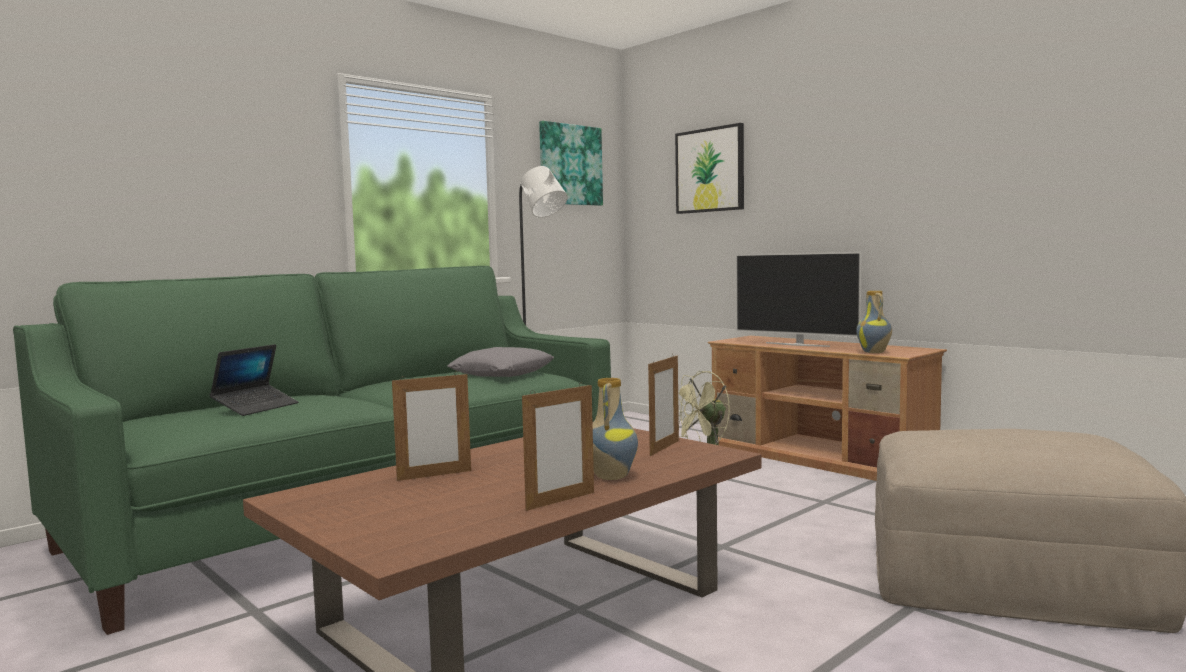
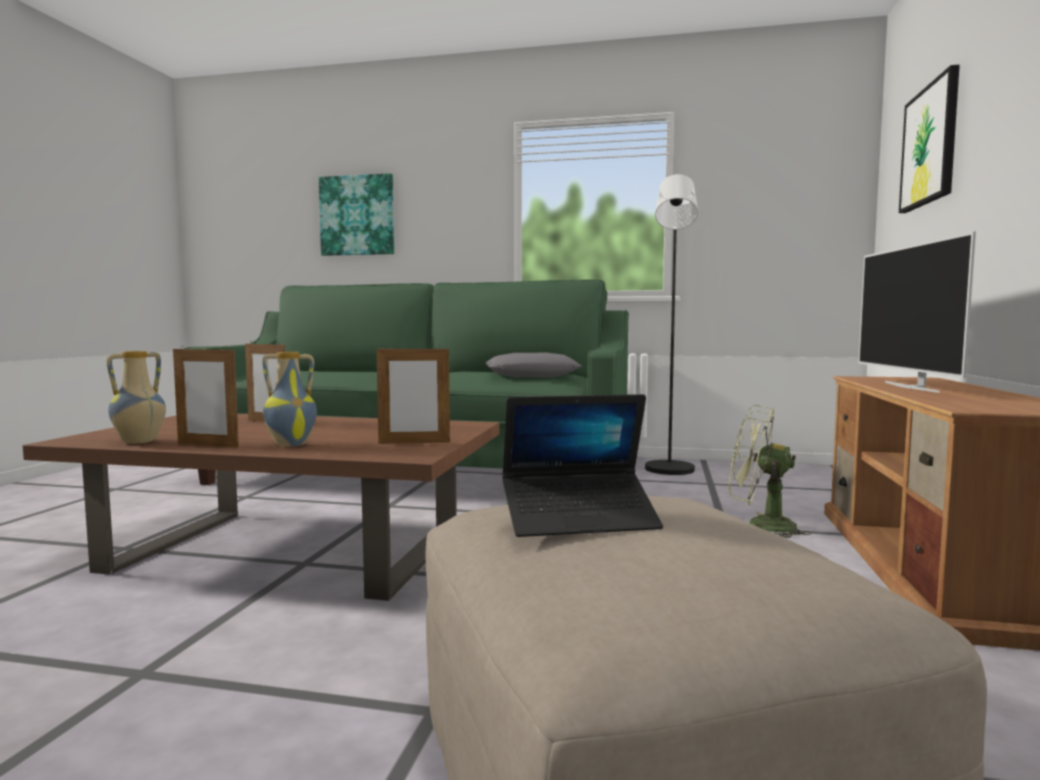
camera: 55 degrees right, 0 degrees up
(256, 407) = (322, 371): laptop -> laptop (579, 519)
(570, 165) = (782, 171): picture -> picture (357, 215)
(874, 352) = (950, 402): vase -> vase (139, 442)

